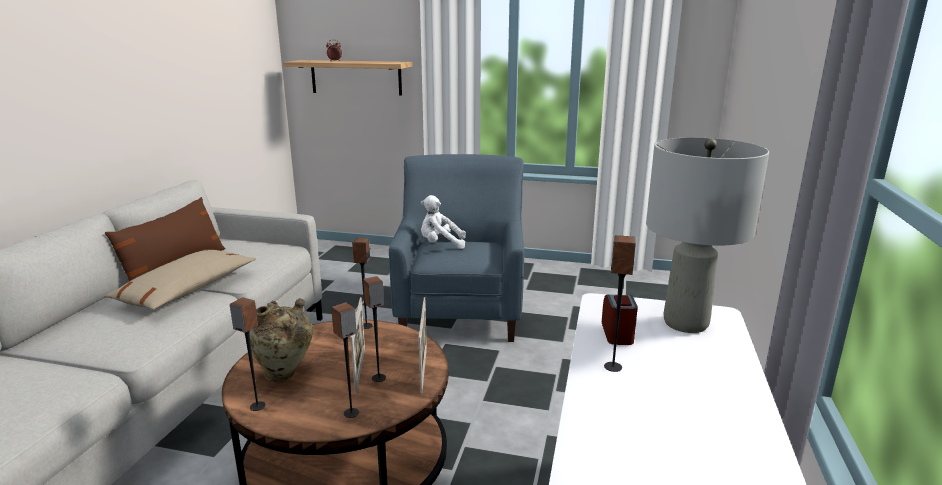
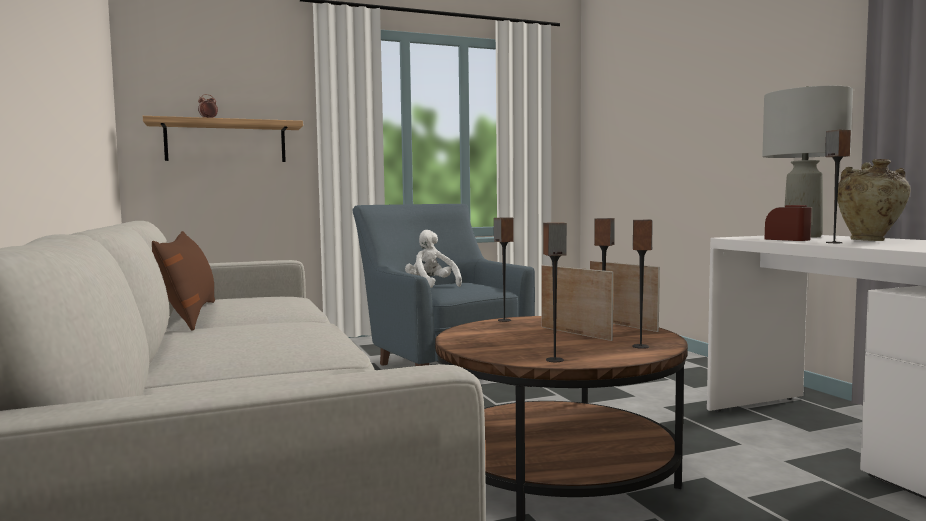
camera: 35 degrees left, 15 degrees down
(187, 290) = (261, 321): beige pillow -> none
(285, 375) = (521, 346): beige vase -> beige vase (869, 241)
(441, 245) = (431, 285): white plush toy -> white plush toy turned 90 degrees clockwise

